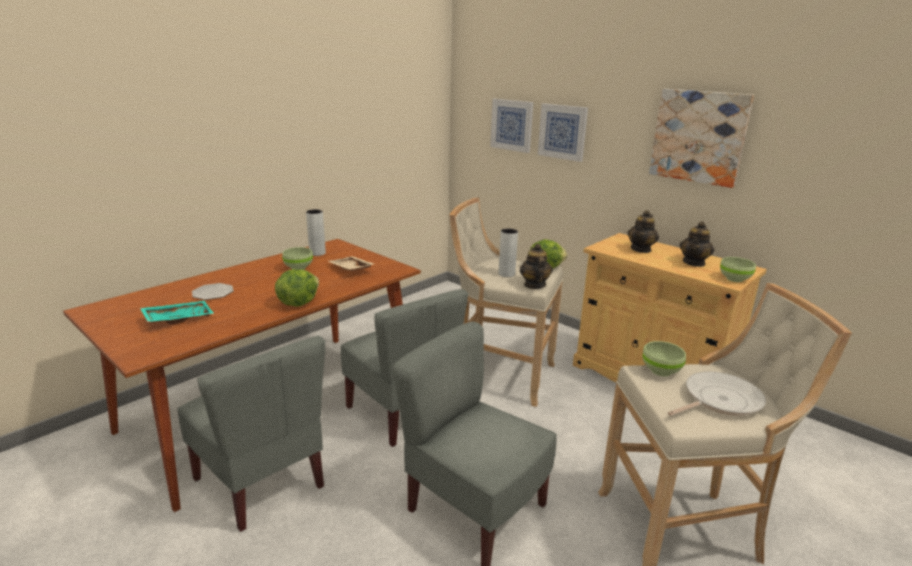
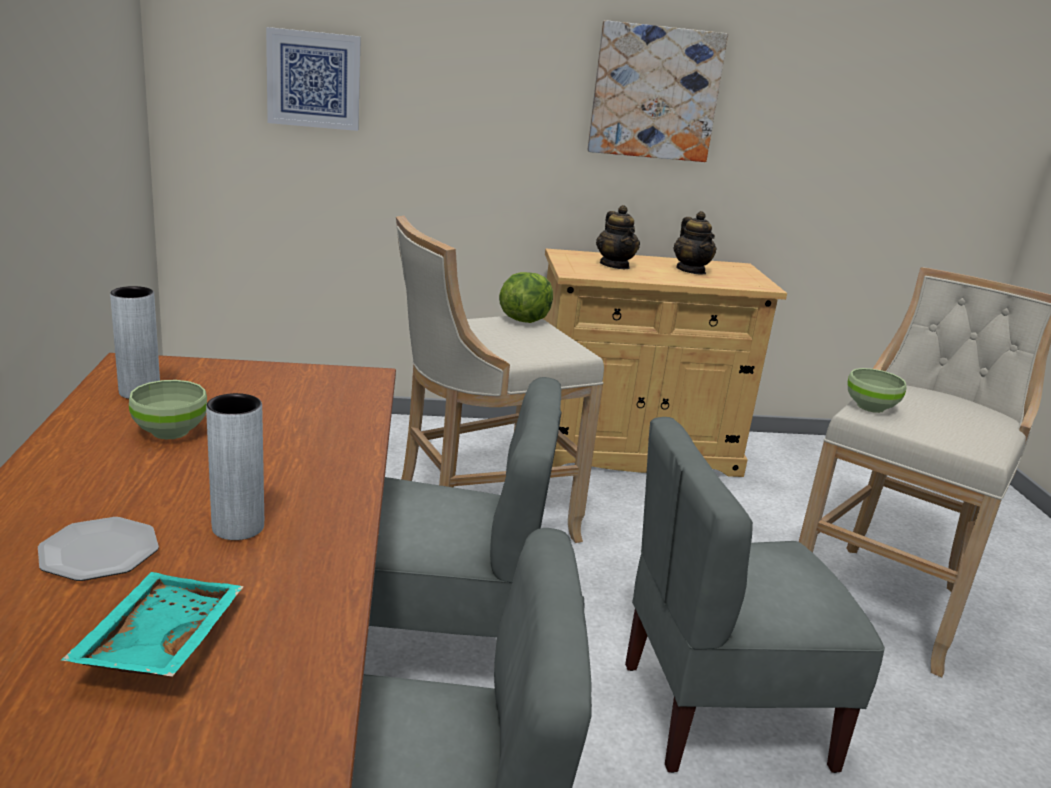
camera: 50 degrees left, 0 degrees up
(298, 303) = (337, 495): lettuce -> none
(350, 269) = (282, 403): beige tray -> none
(506, 274) = (501, 342): grey vase -> grey vase (238, 527)
(534, 285) = (564, 347): teapot -> none
(562, 132) = (426, 90): picture -> none
(718, 400) = (954, 417): frying pan -> none
(734, 279) = (758, 281): green bowl -> none

